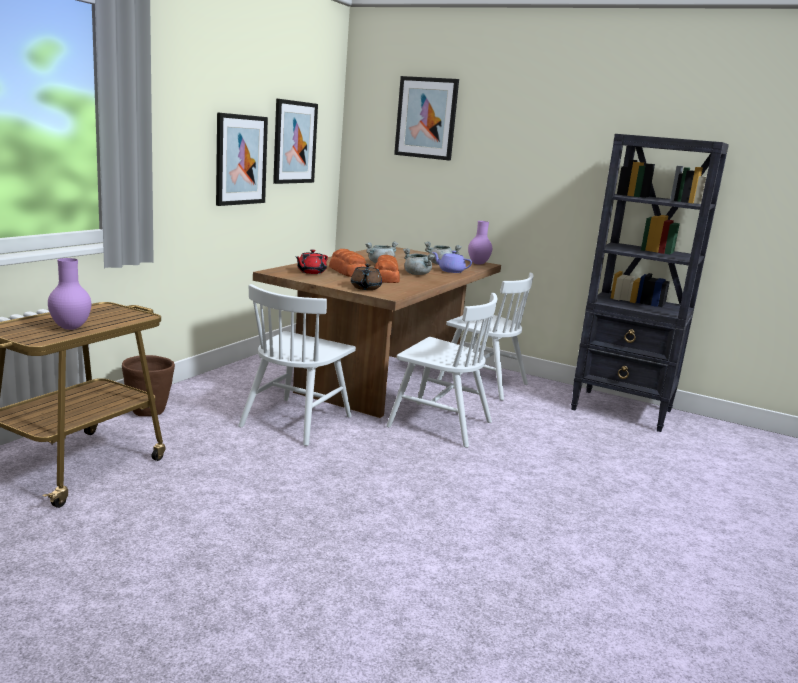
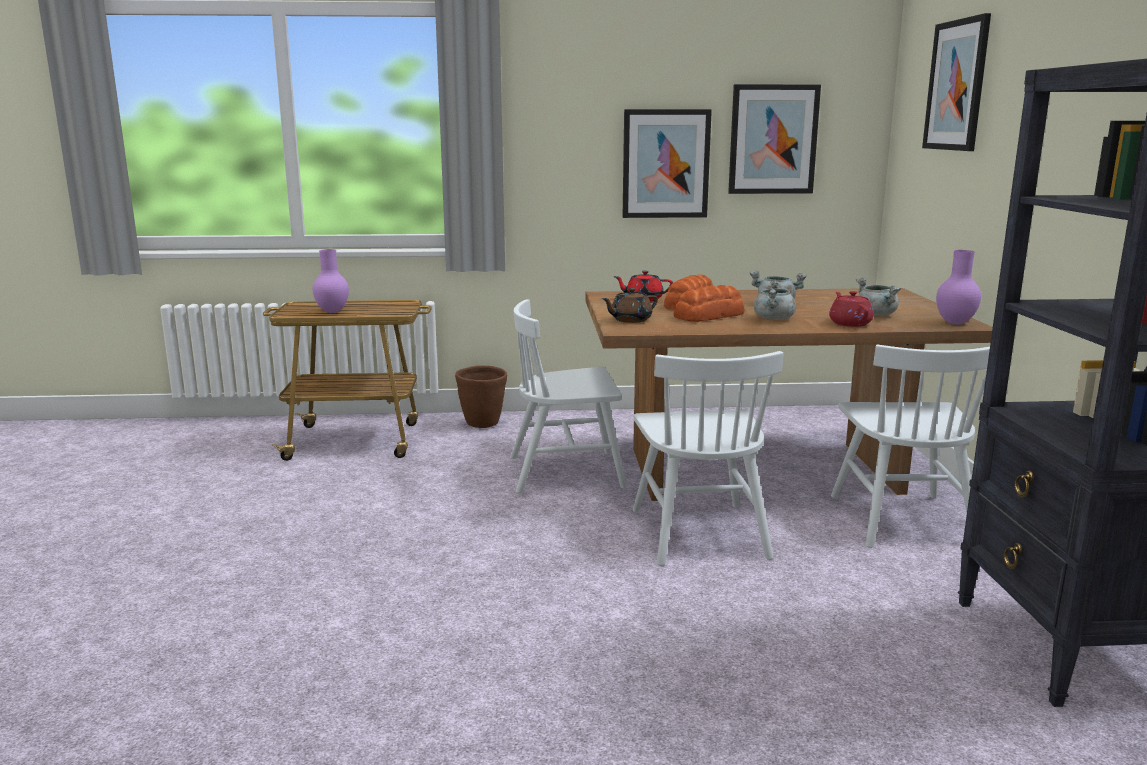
camera: 60 degrees right, 0 degrees up
(450, 271) = (849, 323): purple teapot -> red teapot

